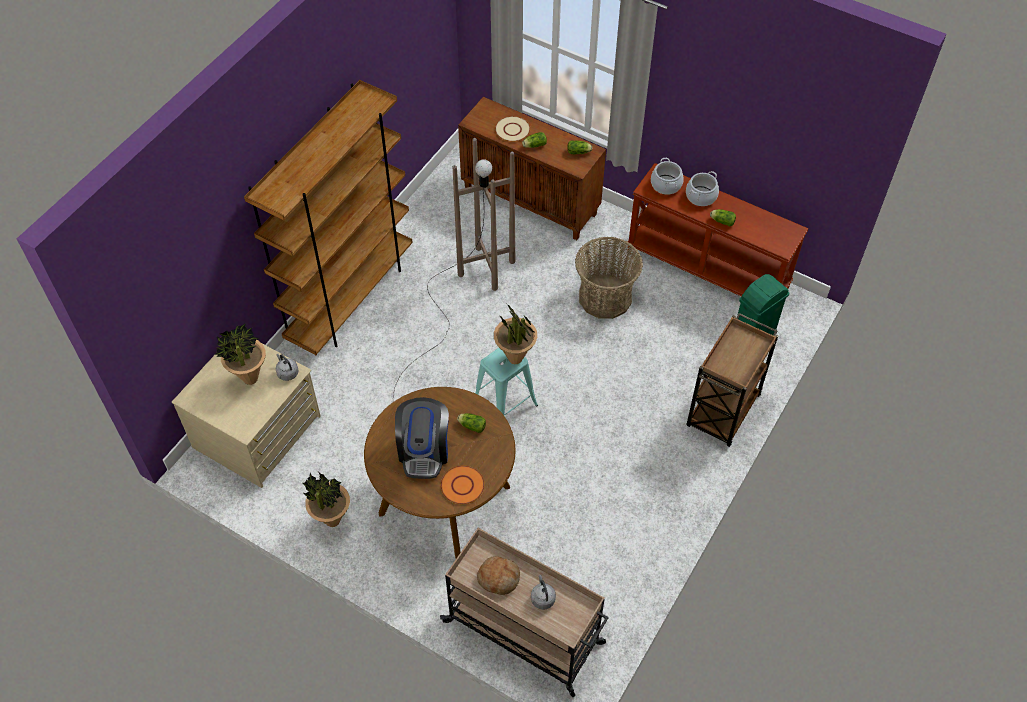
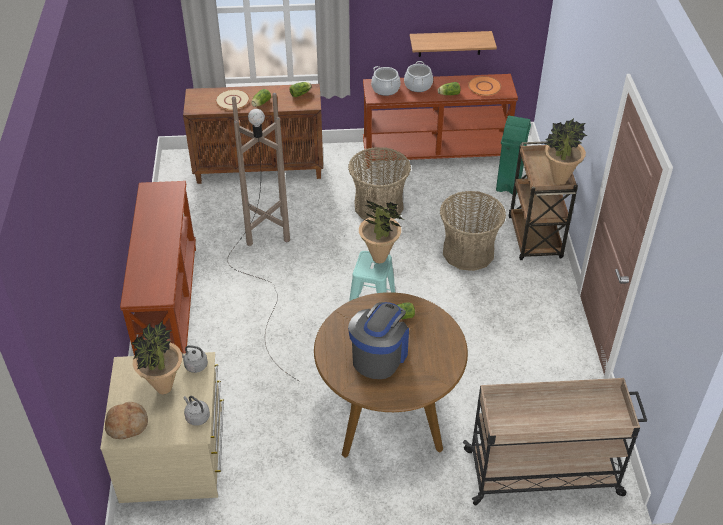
camera: 35 degrees left, 10 degrees down
(332, 521) = (307, 485): potted plant -> potted plant (559, 181)
(351, 298) = (168, 306): brown bookcase -> brown console table
(424, 450) = (379, 355): coffee machine -> coffee machine turned 120 degrees counterclockwise
(462, 485) = (435, 363): orange plate -> orange plate (484, 87)
(499, 578) = (528, 416): bread -> bread (127, 424)
(542, 598) = (575, 410): grey kettle -> grey kettle (196, 417)
(646, 390) = (468, 252): none -> basket
(750, 169) = (450, 43): none -> shelf

